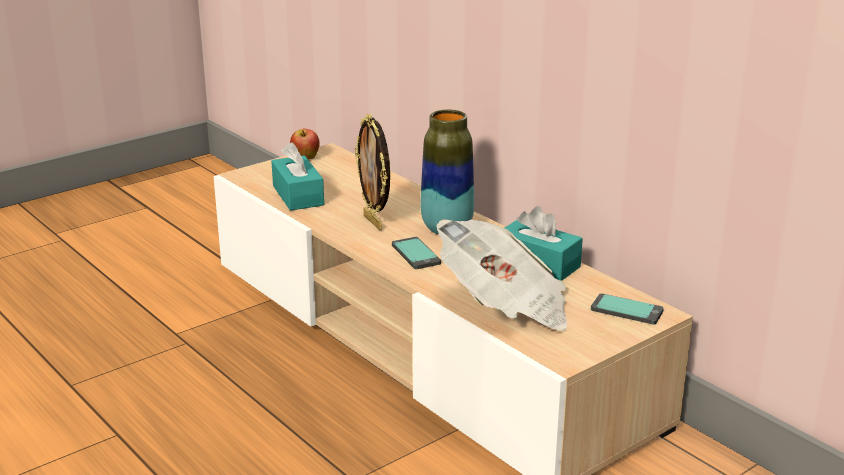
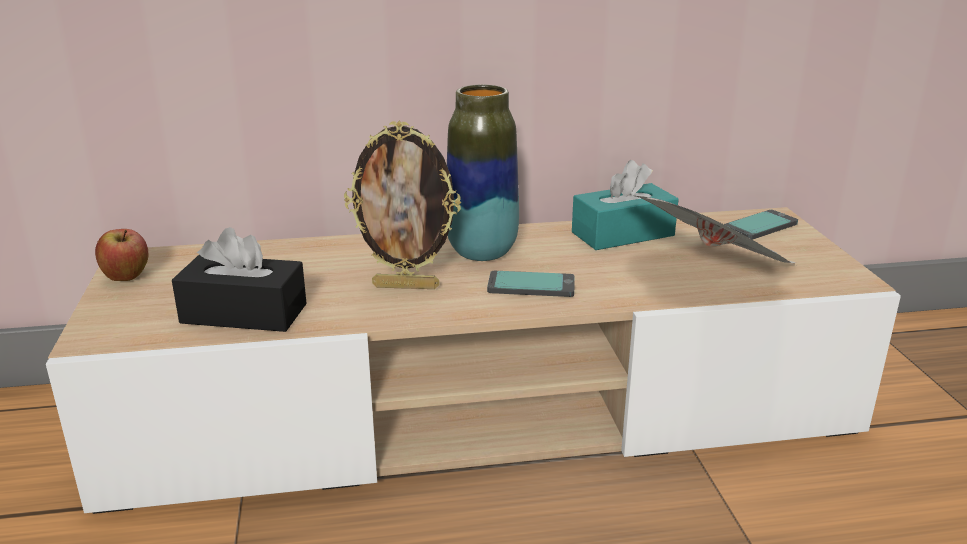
camera: 60 degrees left, 0 degrees up
(298, 195) = (244, 313): turquoise tissue box -> black tissue box

